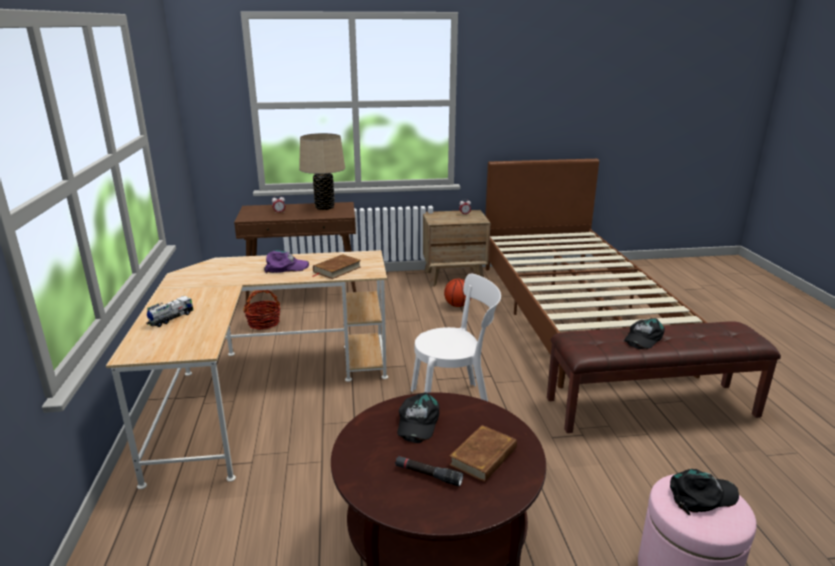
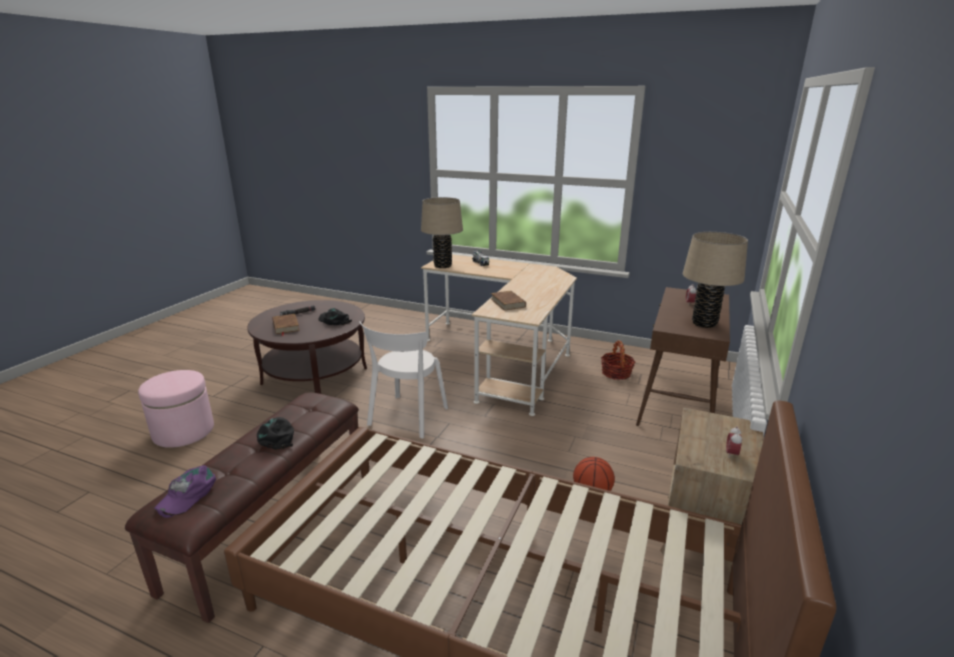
camera: 120 degrees right, 0 degrees up
(201, 342) = (442, 266): none -> beige table lamp
(286, 267) = (531, 291): purple cap -> purple cap (187, 494)
(702, 496) = (172, 383): black cap -> none

